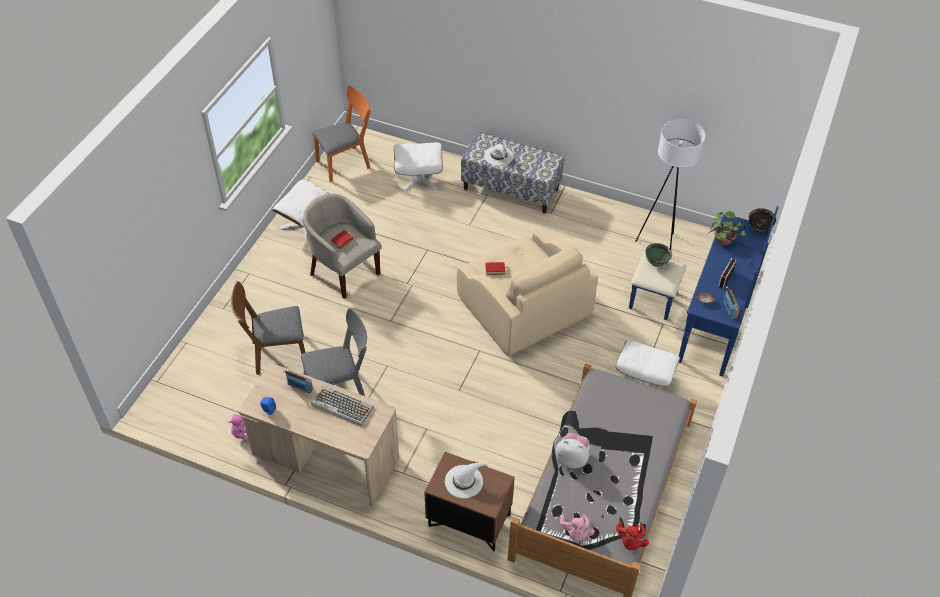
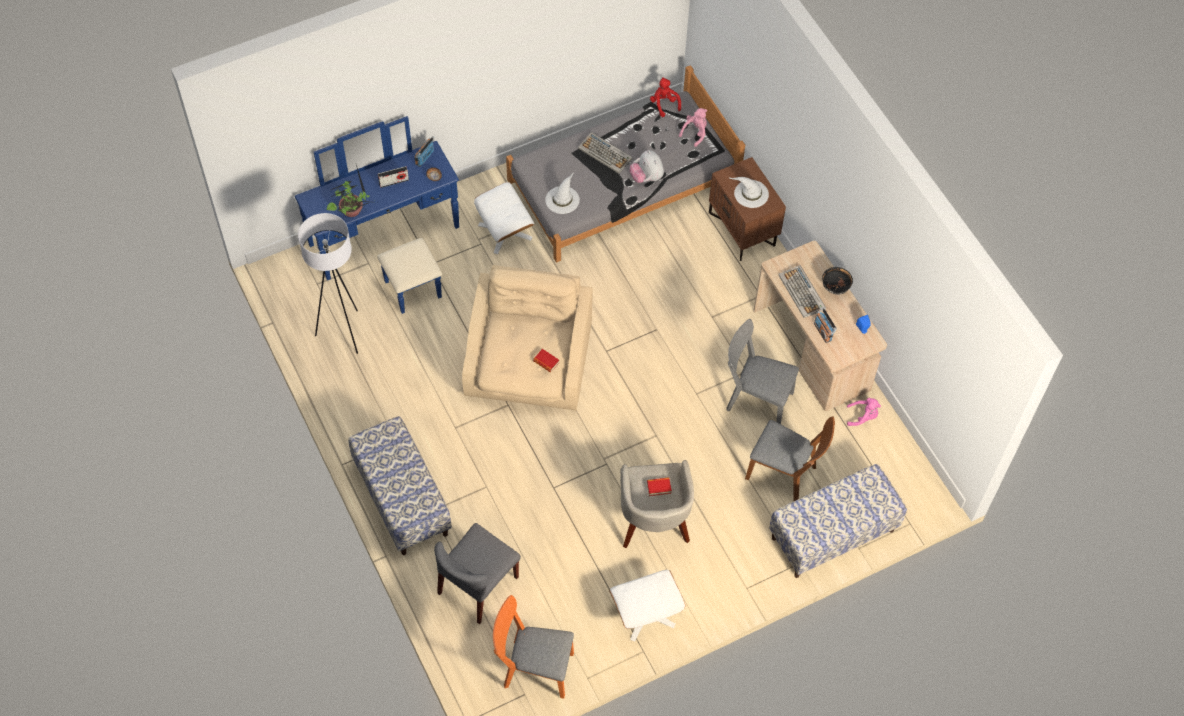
camera: 140 degrees left, 10 degrees up
(211, 339) = (832, 534): none -> bench
(419, 178) = (478, 586): white ottoman -> grey chair
(499, 156) = (410, 484): white hat -> white hat (562, 199)
(625, 454) = (605, 153): none -> keyboard
(630, 541) = (664, 104): red plush toy -> red plush toy turned 75 degrees counterclockwise
(656, 262) = (403, 269): green bowl -> none
(759, 228) = (307, 201): black bowl -> black bowl (835, 288)

